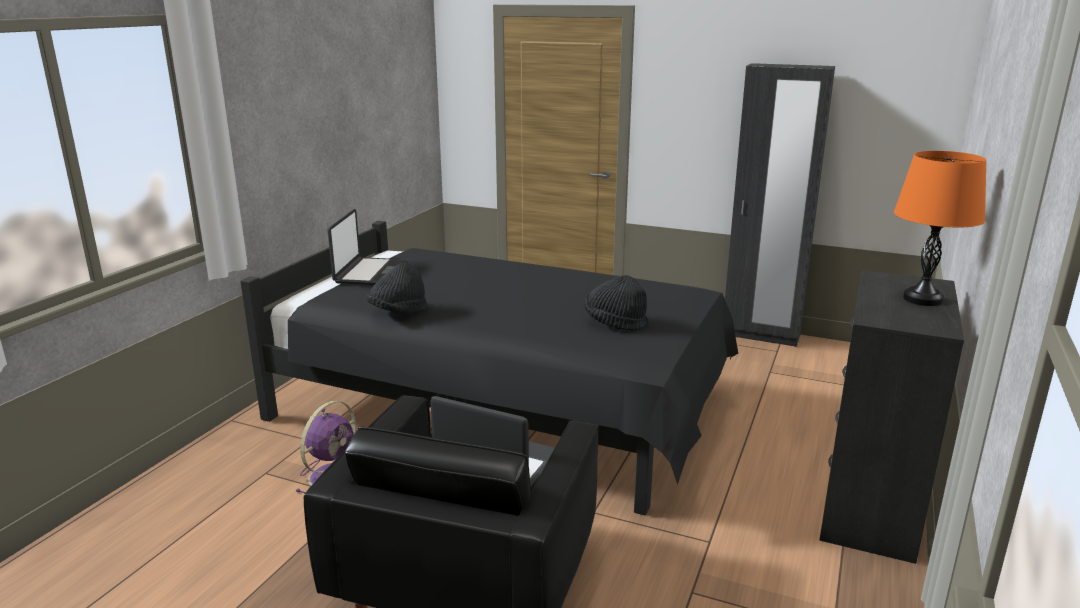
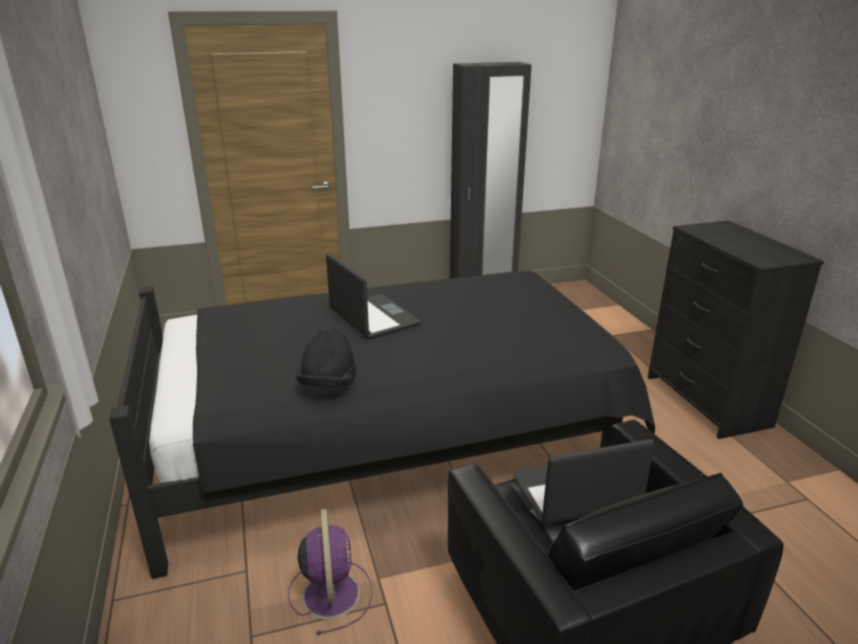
camera: 40 degrees left, 5 degrees up
(371, 273) = (215, 351): laptop -> laptop (373, 318)
(615, 322) = (523, 323): black hat -> none
(922, 299) = (747, 238): orange table lamp -> none

